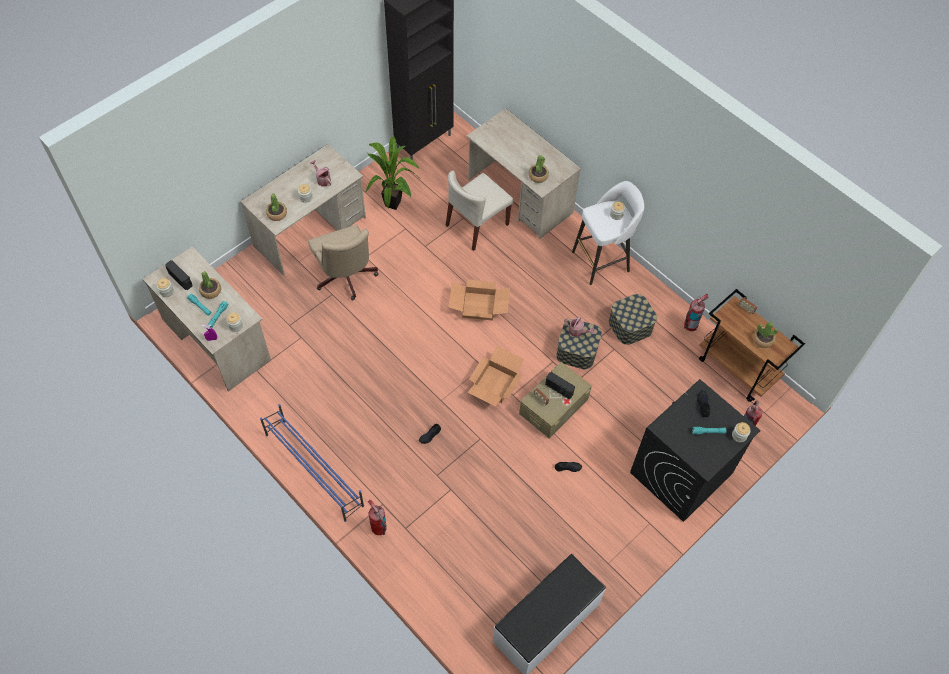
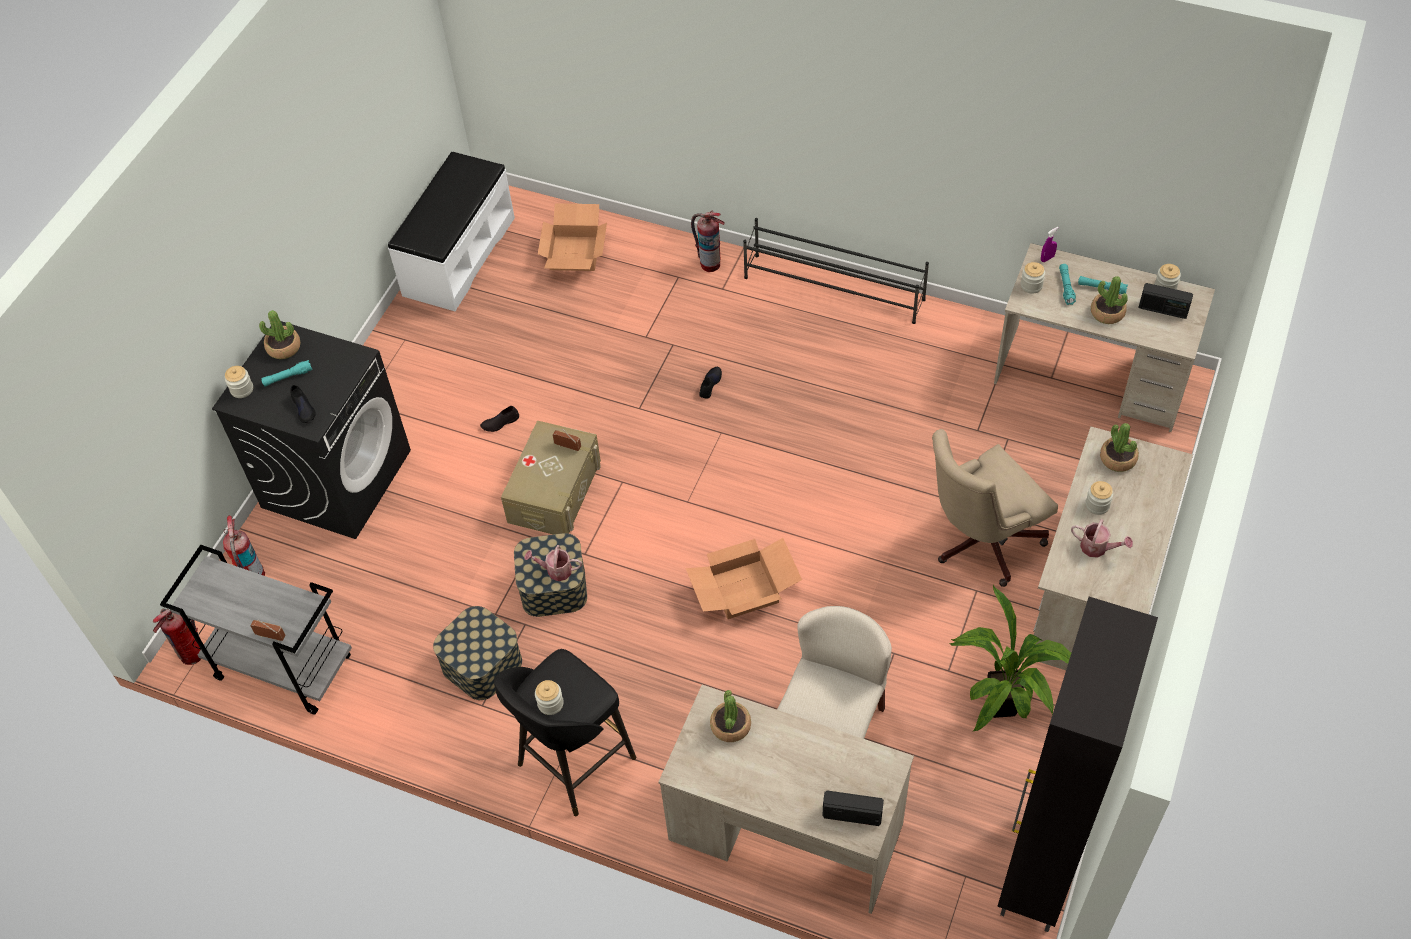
camera: 160 degrees right, 5 degrees down
(313, 469) = (834, 289): blue shoe rack -> black shoe rack
(346, 278) = (980, 542): beige office chair -> beige office chair turned 75 degrees counterclockwise
(495, 384) = (654, 485): cardboard box -> cardboard box (574, 252)
(559, 389) = (547, 471): radio -> radio (852, 814)
(602, 261) = (573, 763): white stool -> black stool
(690, 325) = (380, 708): fire extinguisher -> fire extinguisher (192, 654)
(738, 368) = (281, 668): brown cart -> grey cart
(763, 339) = (233, 595): potted plant -> potted plant (284, 347)

